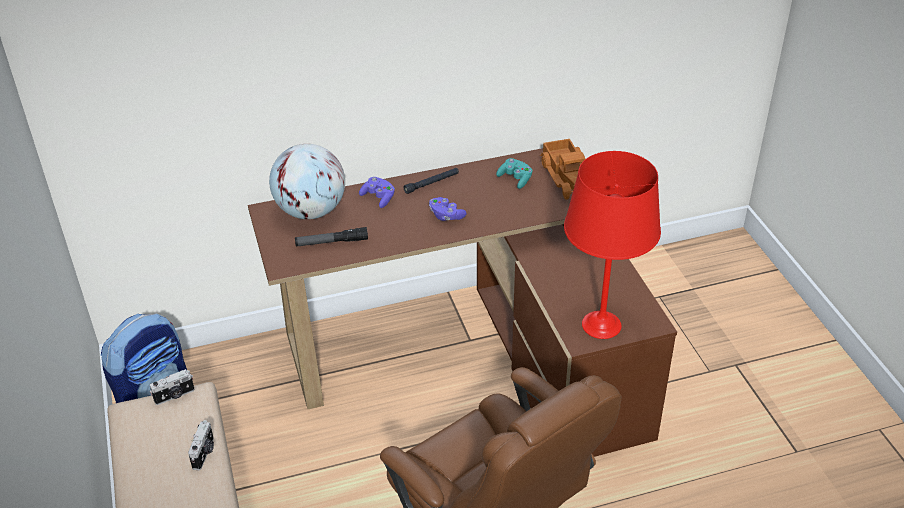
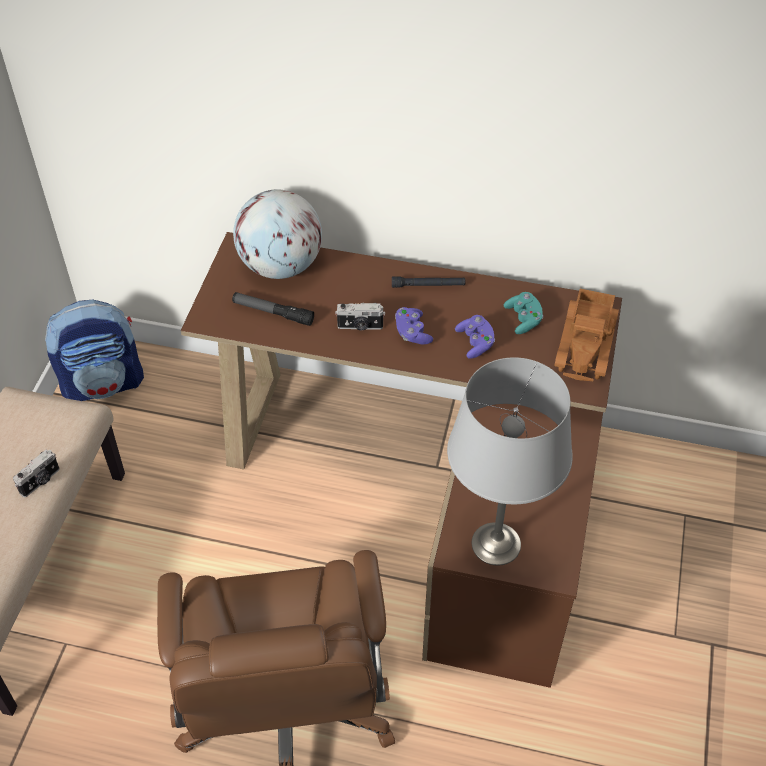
camera: 30 degrees right, 10 degrees up
(175, 396) = (58, 406): camera -> camera (360, 326)
(378, 198) = (359, 279): purple game controller -> purple game controller (475, 343)
(600, 325) = (495, 543): red table lamp -> grey table lamp

